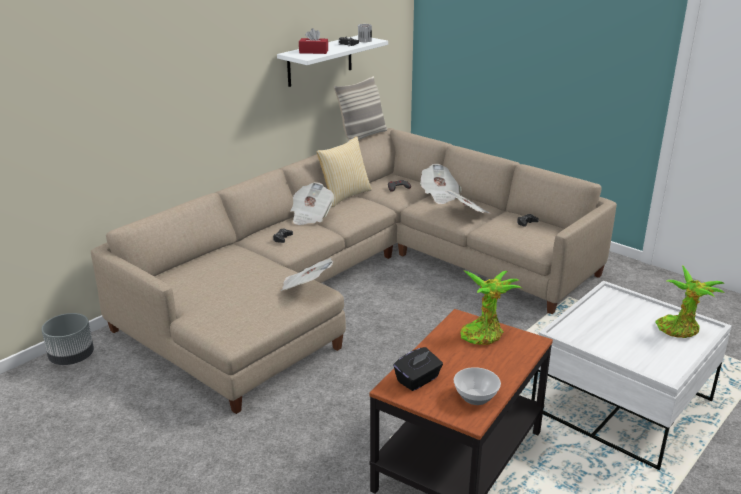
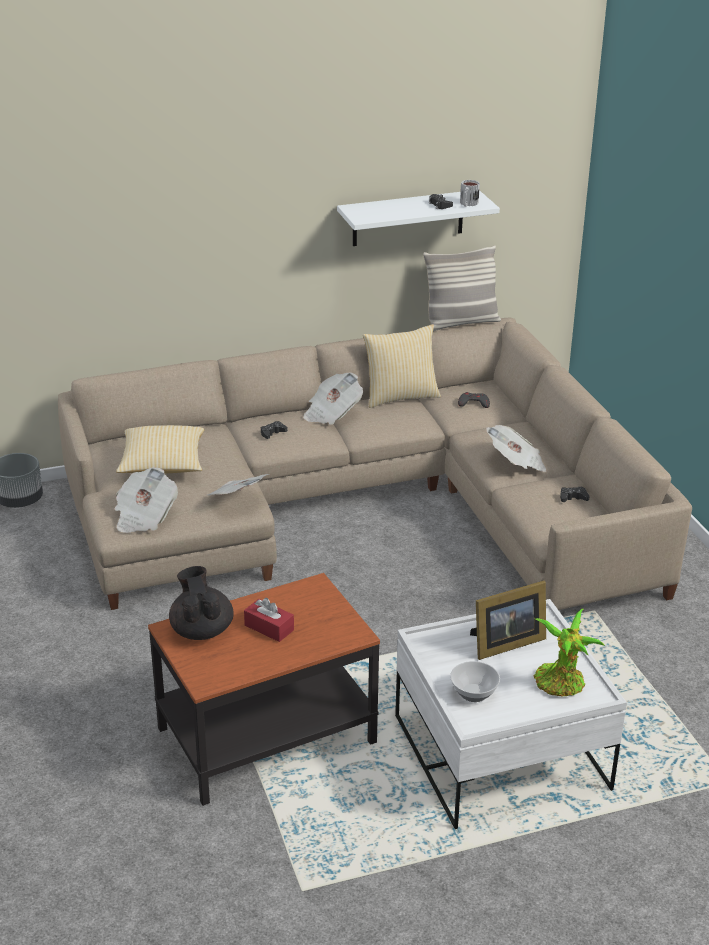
camera: 30 degrees right, 5 degrees up
(220, 281) = (162, 464): none -> pillow
(313, 52) = (381, 211): red tissue box -> red tissue box (269, 627)
(418, 380) = (201, 630): black tissue box -> black teapot
(440, 195) = (513, 428): newspaper -> newspaper (144, 517)
(475, 396) = (233, 664): bowl -> bowl (473, 692)
(484, 334) = (318, 609): potted plant -> none
(613, 317) = (504, 643): none -> picture frame

